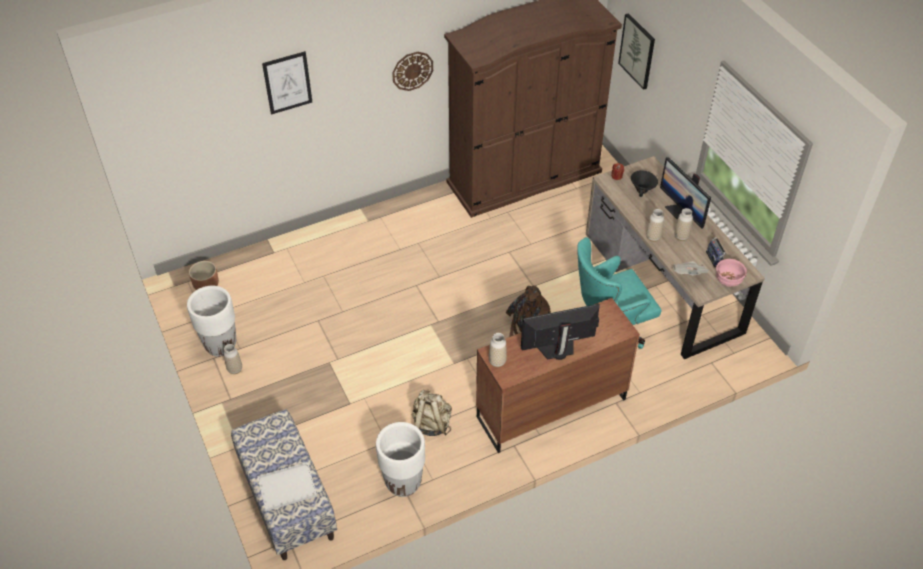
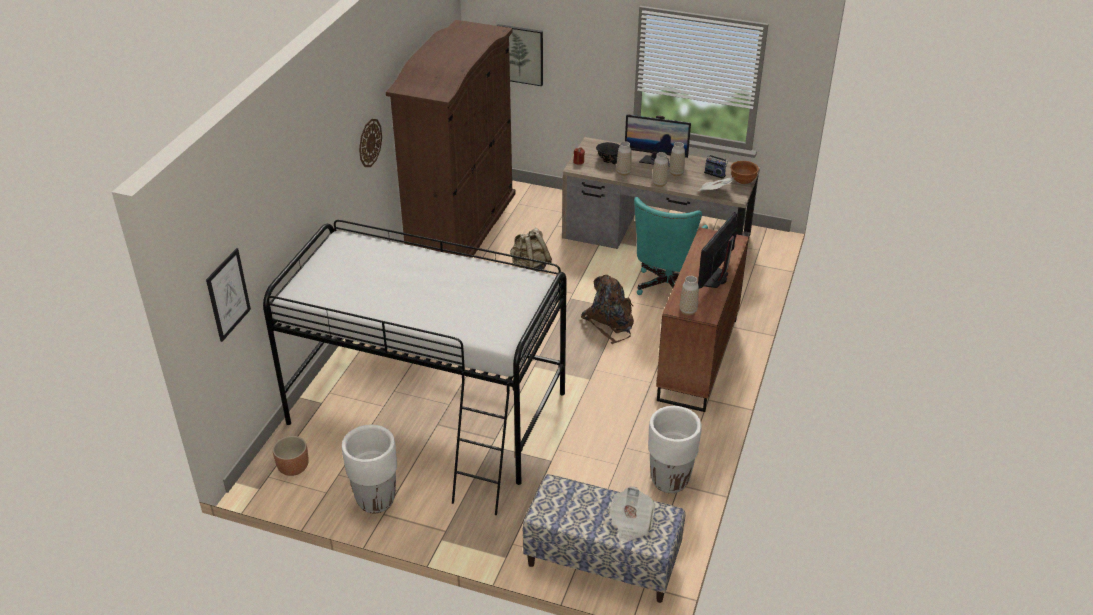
camera: 45 degrees left, 10 degrees down
(235, 369) = (417, 508): vase -> vase (623, 173)
(286, 488) = (630, 523): white tray -> newspaper
(287, 82) = (297, 188): picture -> picture (228, 294)
(325, 307) = (429, 411): none -> black bed
(431, 424) = (632, 428): beige backpack -> beige backpack (530, 267)
(727, 281) = (742, 181): pink bowl -> brown bowl

